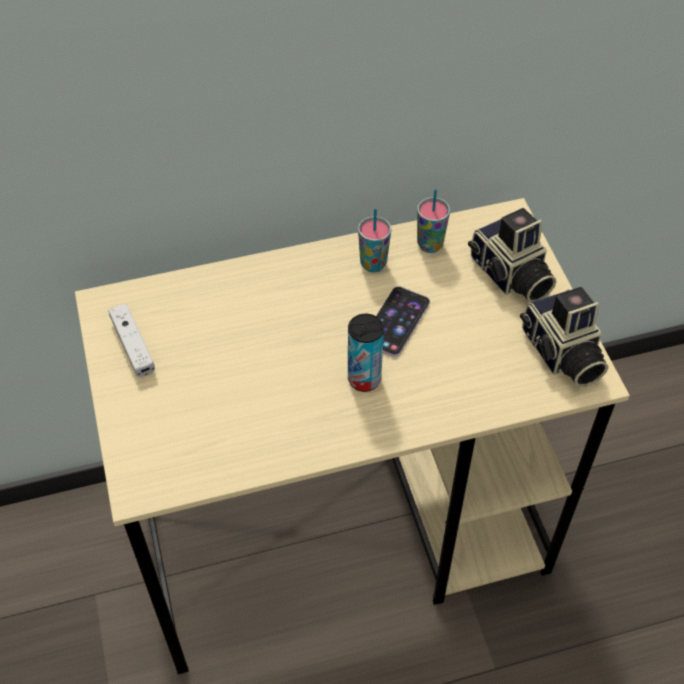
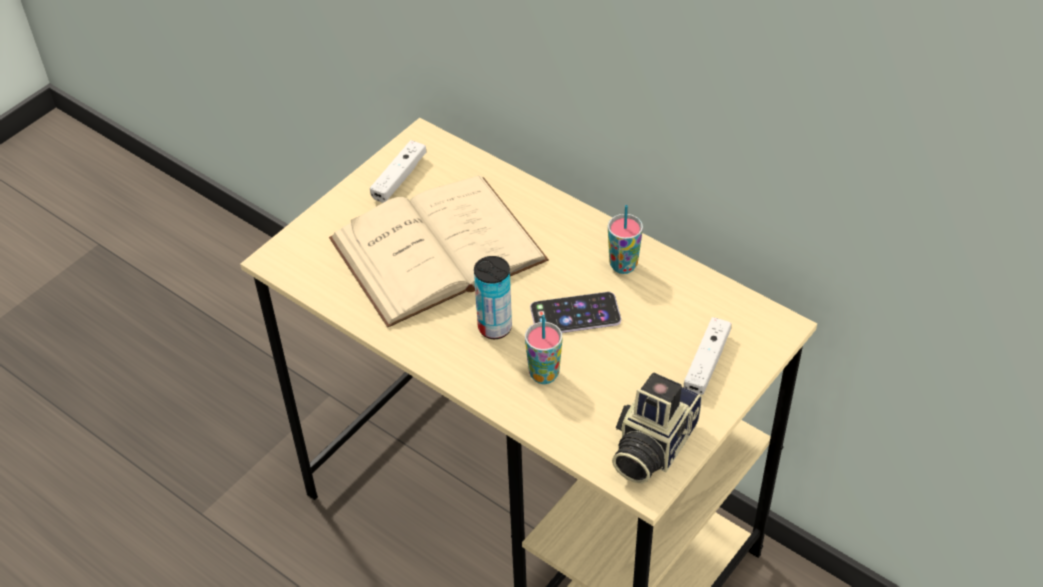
camera: 55 degrees right, 5 degrees down
(243, 367) = (437, 249): none -> beige book
(430, 245) = (685, 289): cup -> cup (544, 374)
(510, 276) = (706, 362): camera -> white game controller

